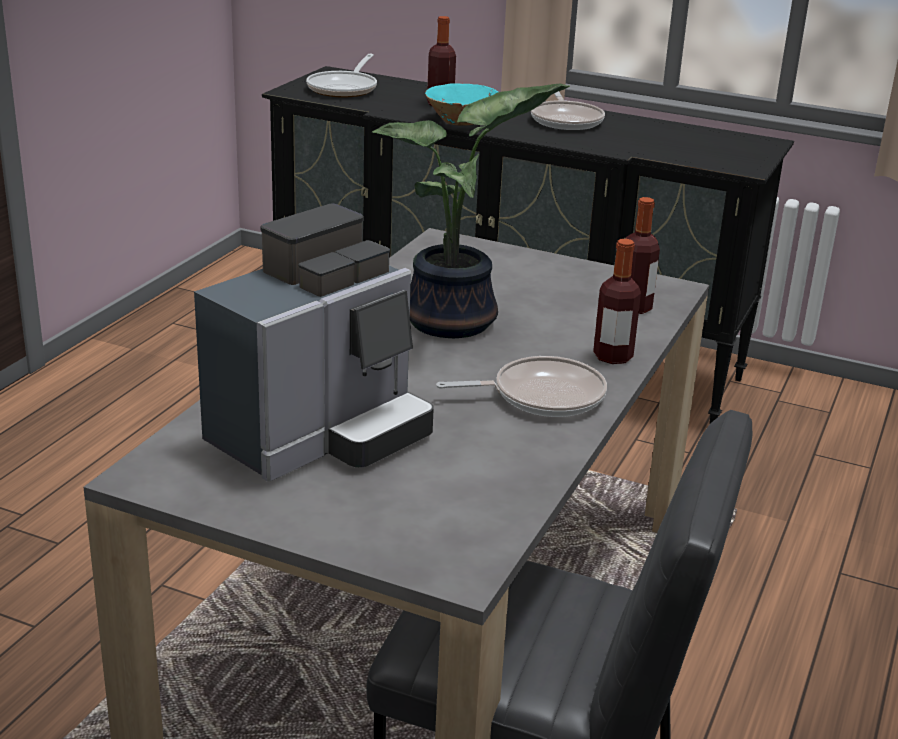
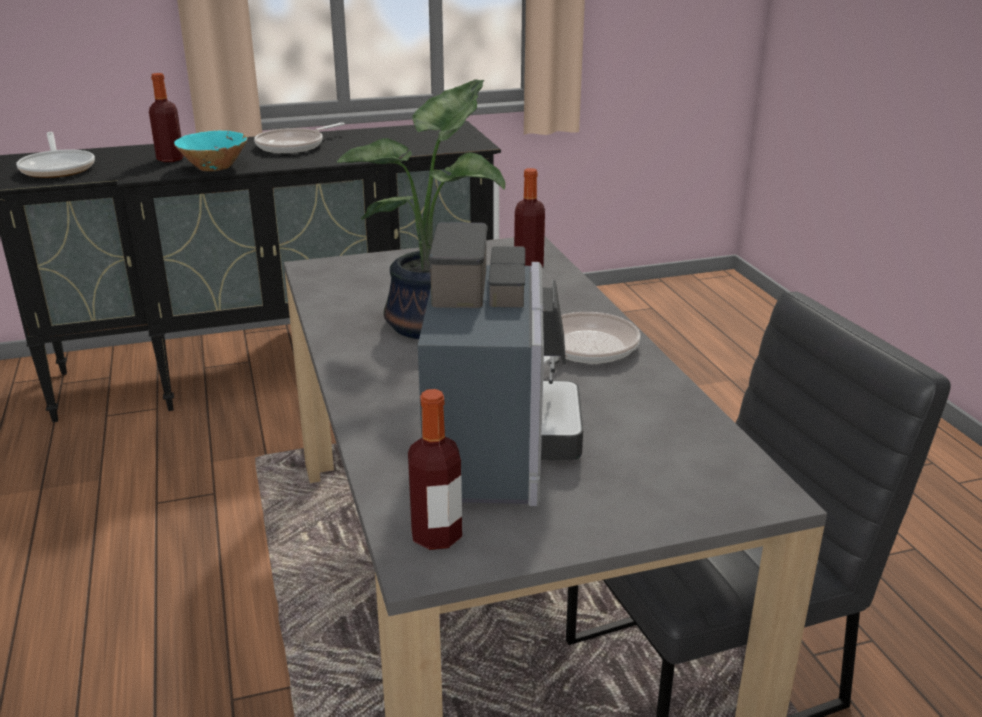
camera: 40 degrees left, 0 degrees up
(566, 120) = (294, 146): frying pan -> frying pan turned 90 degrees clockwise
(612, 357) = (577, 303): bottle -> bottle (436, 536)

